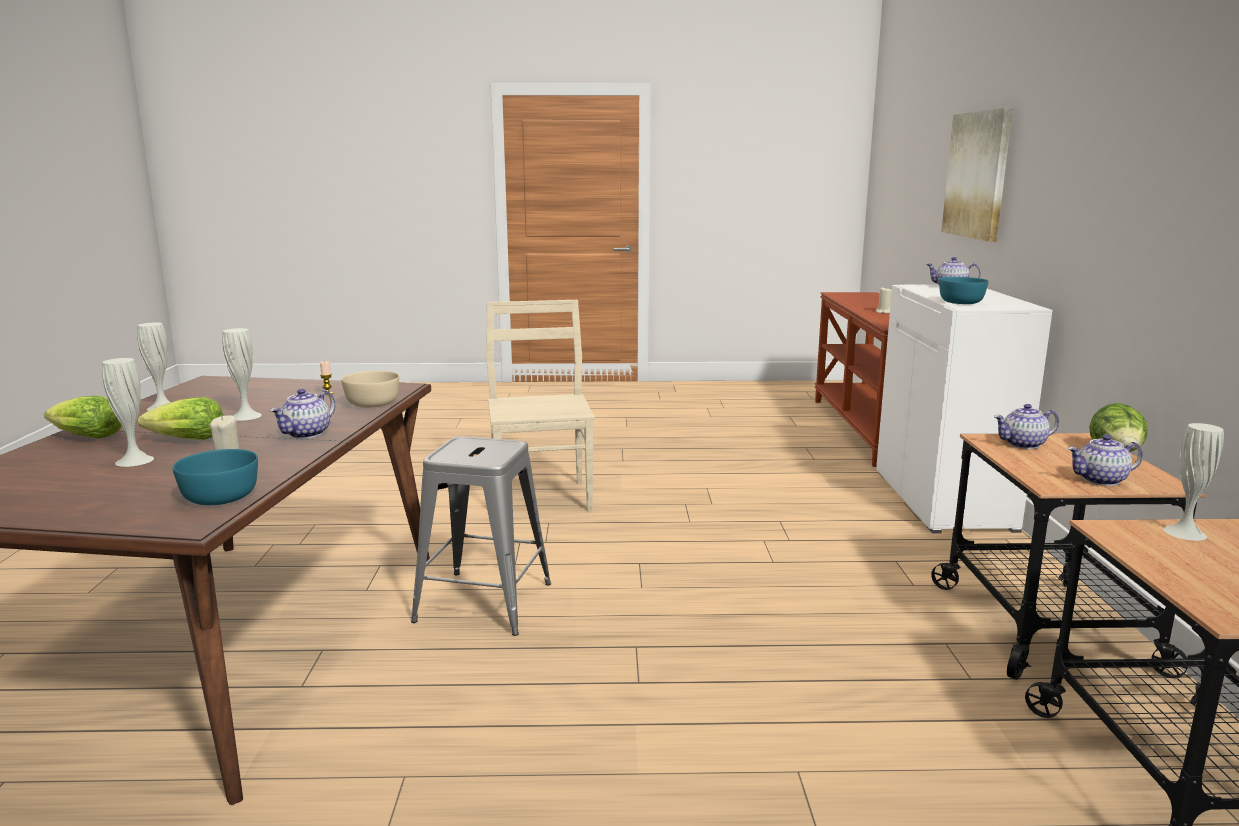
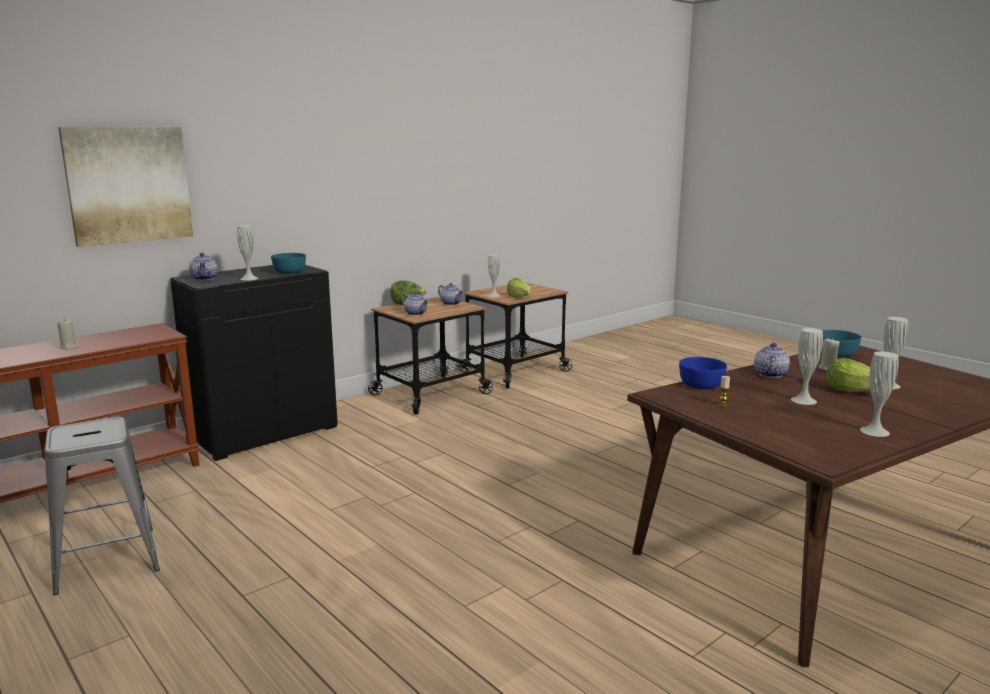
camera: 130 degrees left, 0 degrees up
(86, 437) = (932, 414): lettuce -> lettuce (520, 297)
(306, 434) = (769, 374): teapot -> teapot turned 60 degrees counterclockwise
(372, 403) = (700, 385): beige bowl -> blue bowl
(483, 602) = (635, 506): grey stool -> grey stool (106, 560)
(541, 497) = (451, 570): beige chair -> none
(931, 293) = (249, 278): none -> white vase
(944, 500) = (265, 433): white cabinet -> black cabinet

